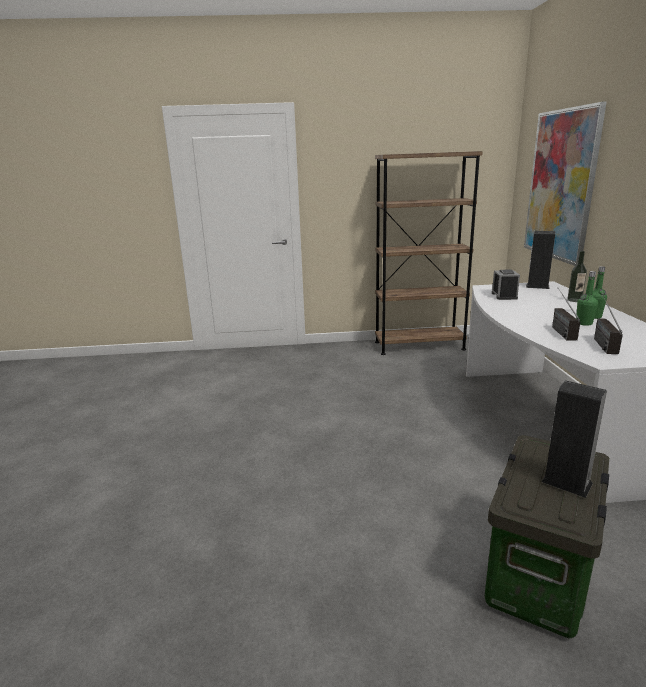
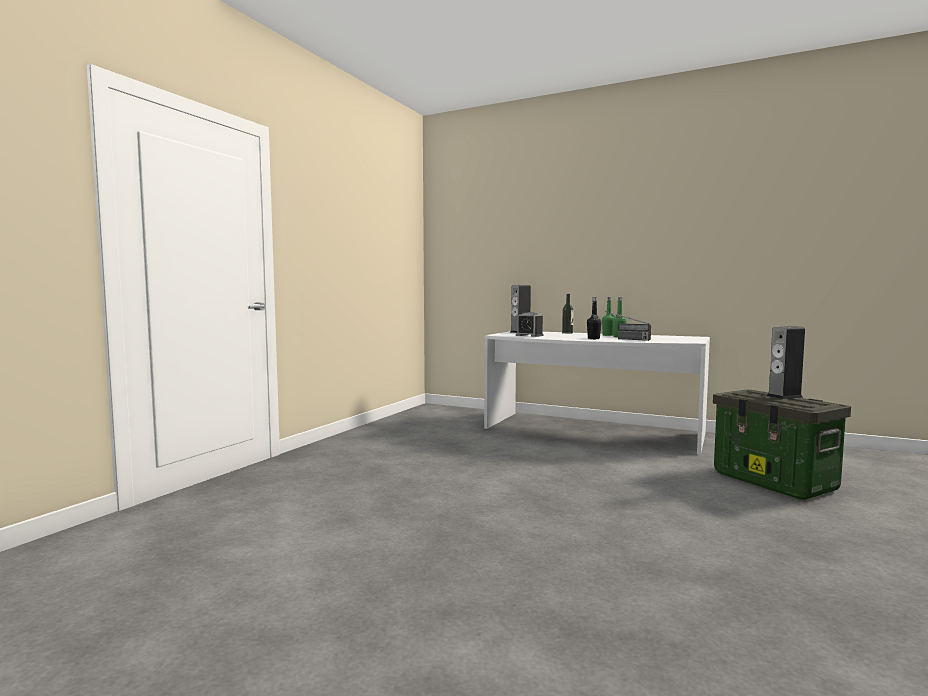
camera: 60 degrees left, 15 degrees down
(419, 345) = (396, 424): brown bookcase -> none
(528, 319) = (593, 338): none -> black bottle
(560, 185) = (500, 253): picture -> none
(600, 342) = (658, 339): radio -> none

